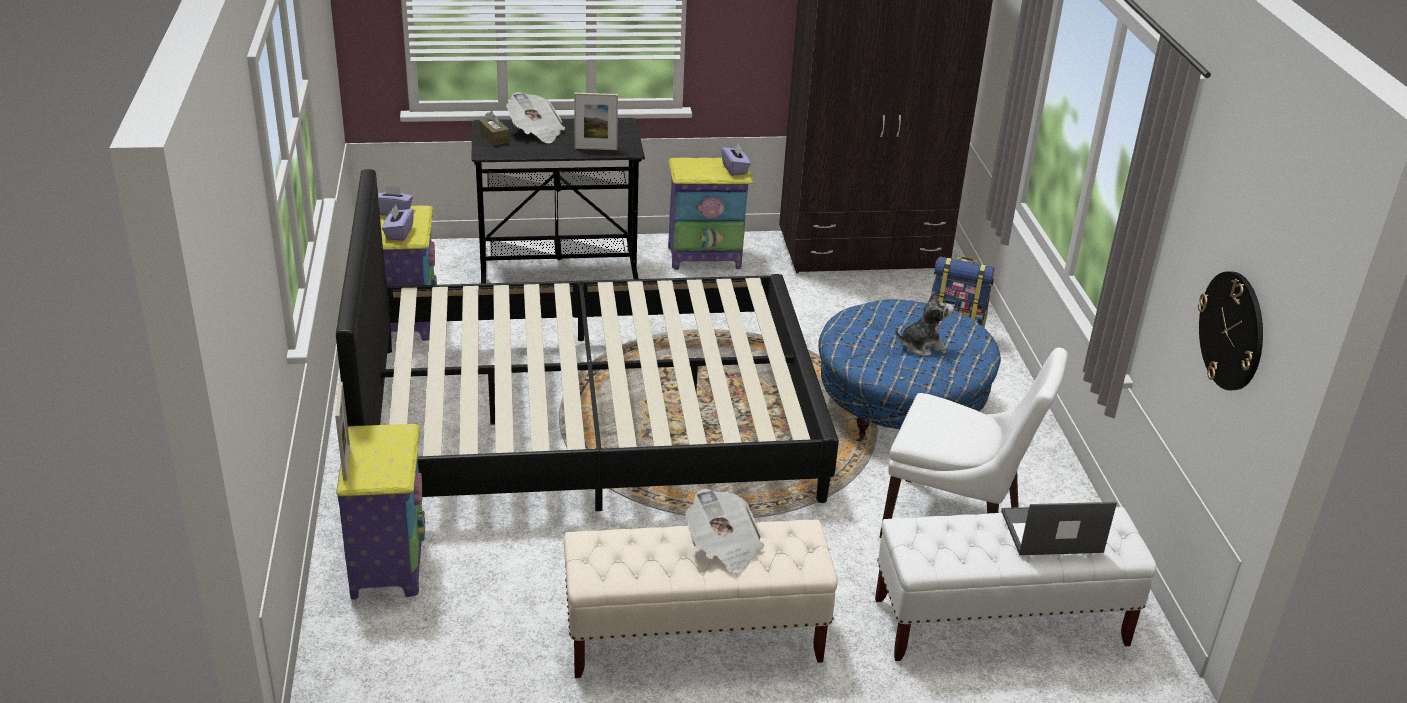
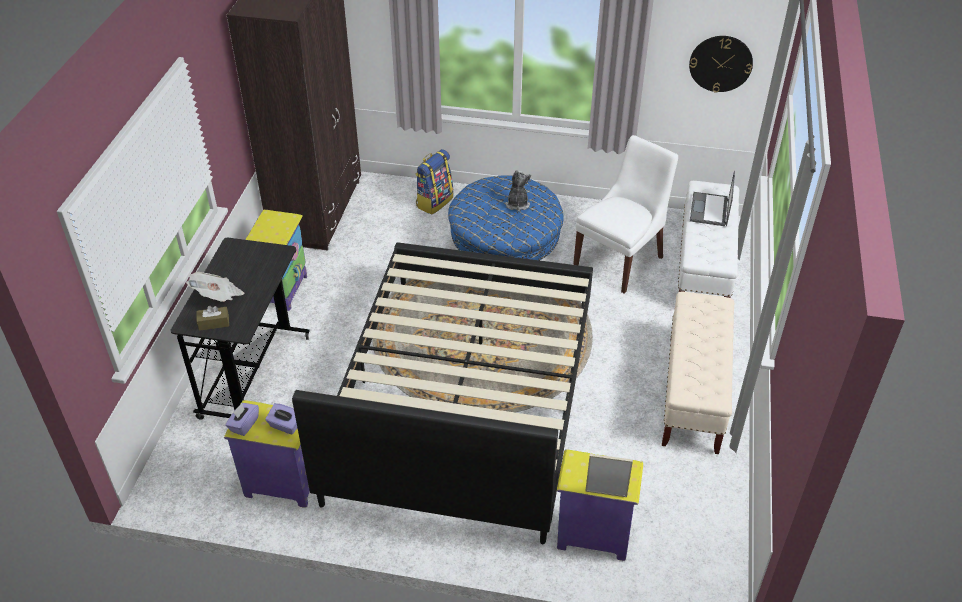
camera: 70 degrees left, 10 degrees up
(595, 148) = (268, 269): picture frame -> none
(724, 547) = (701, 334): newspaper -> none
(735, 169) = (280, 218): purple tissue box -> none

